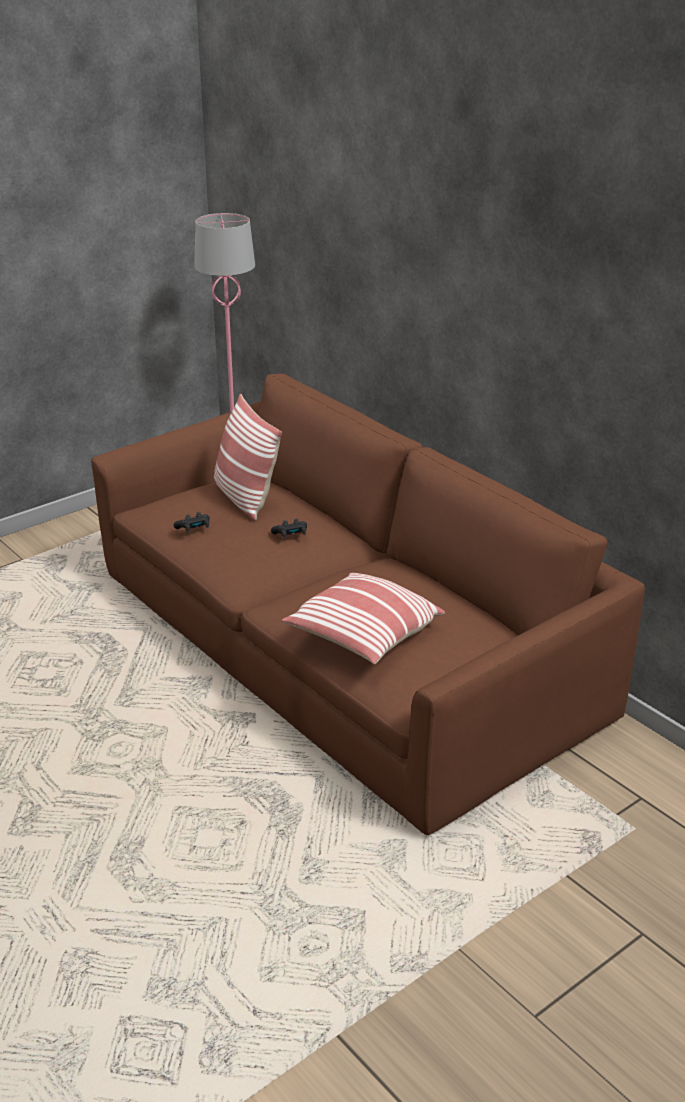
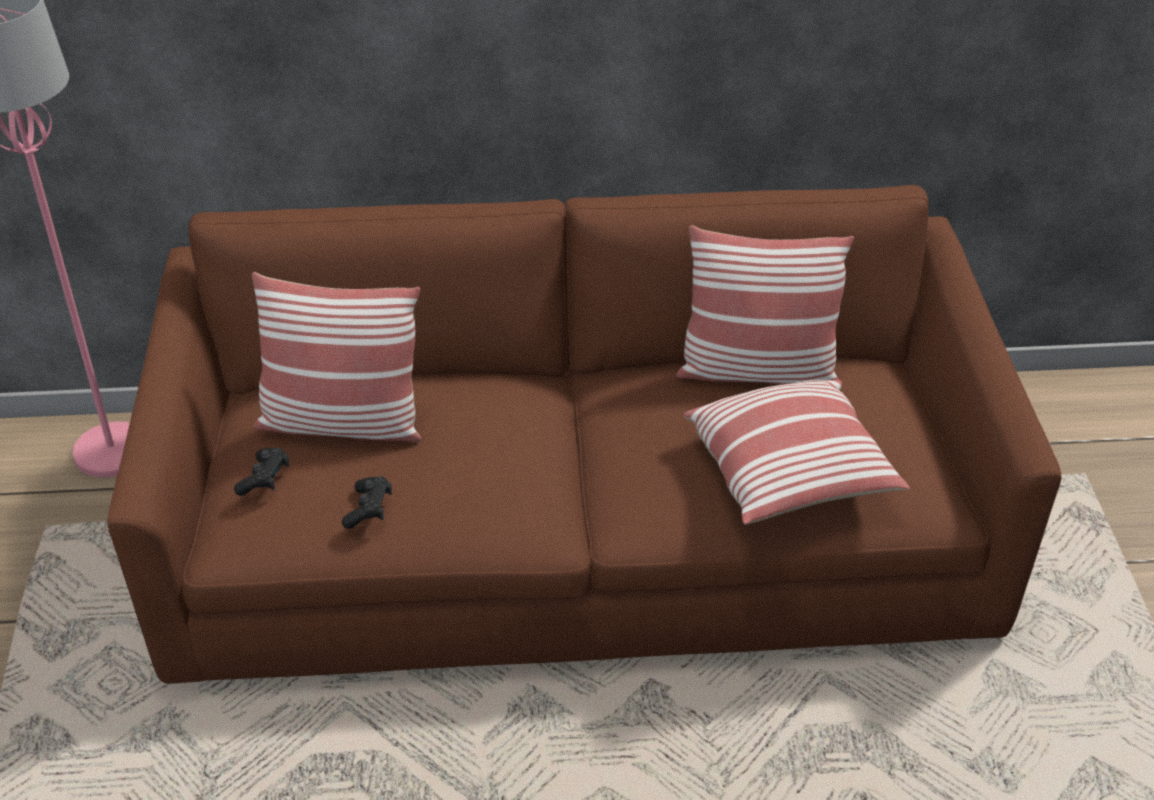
camera: 55 degrees left, 10 degrees up
(291, 535) = (490, 425): black game controller -> black game controller (264, 479)
(442, 596) = (757, 370): none -> pillow

